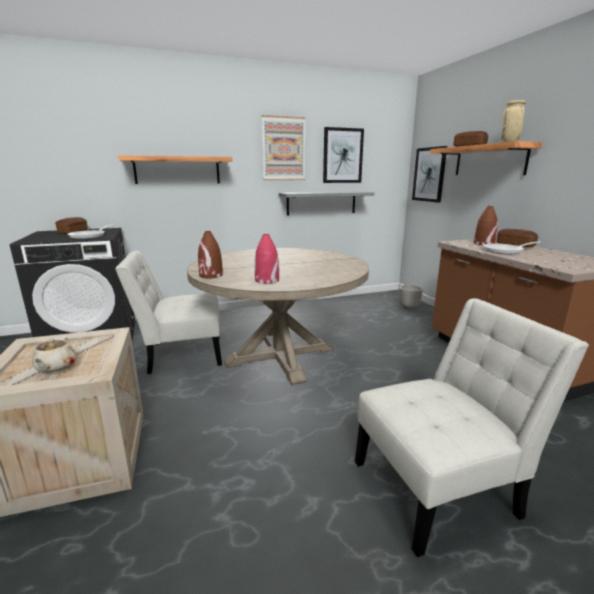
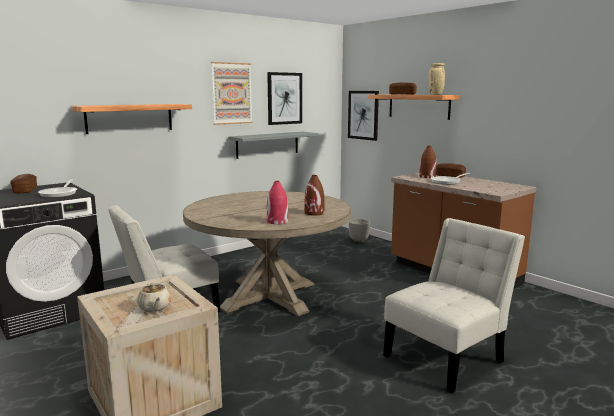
camera: 20 degrees left, 5 degrees down
(211, 275) = (221, 222): brown vase -> brown vase (314, 213)

